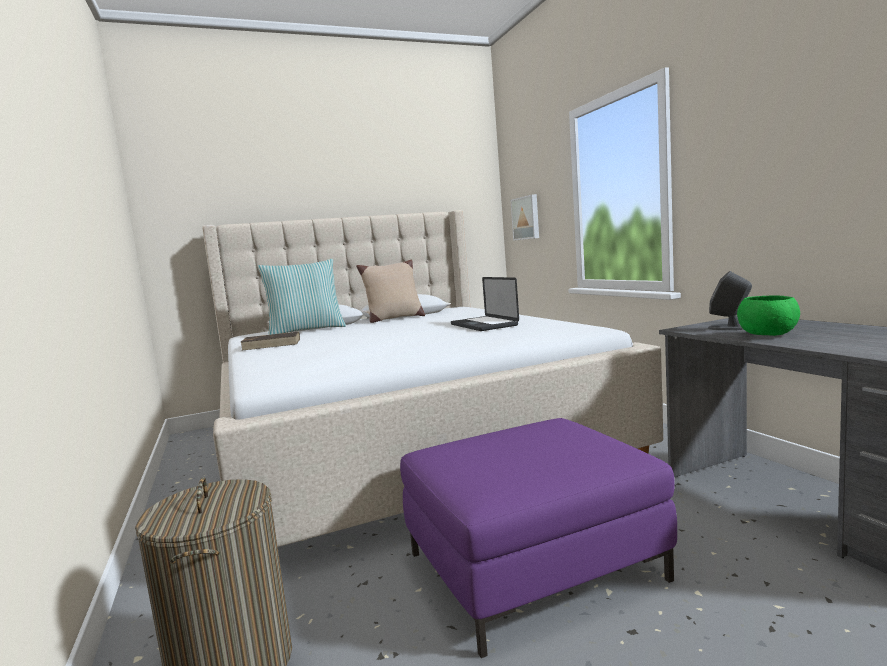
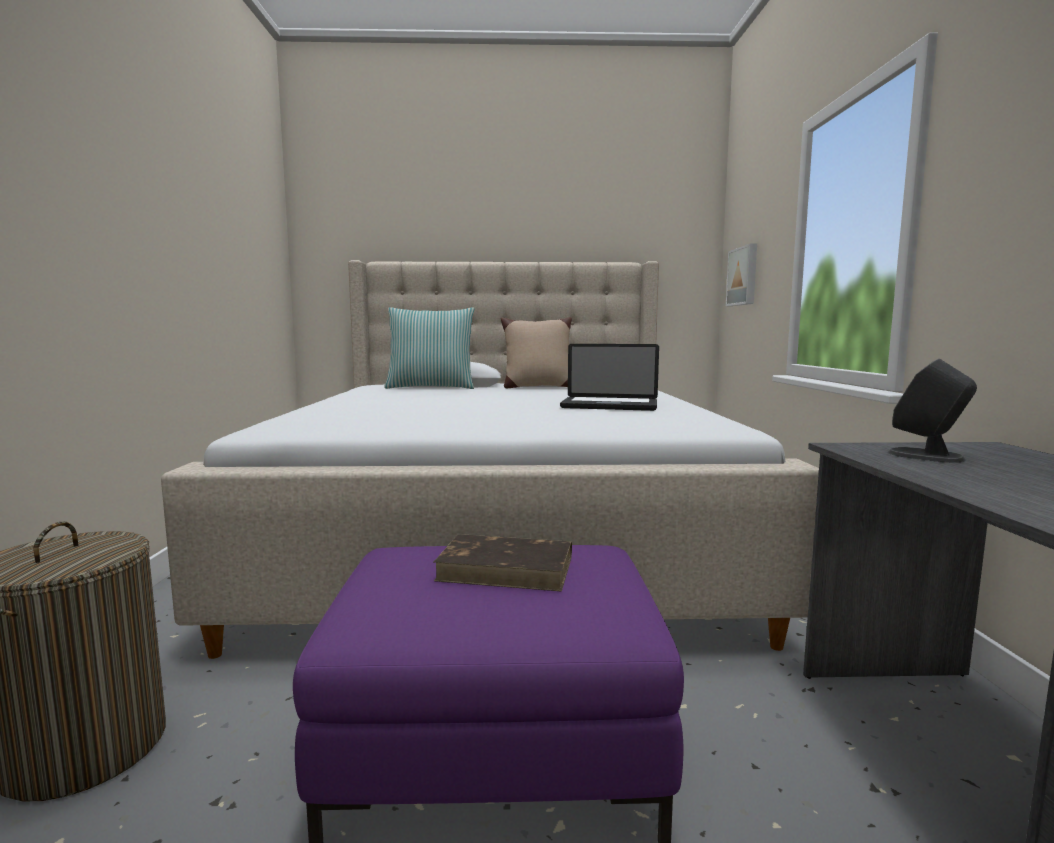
camera: 20 degrees right, 0 degrees up
(272, 344) = (368, 395): brown book -> brown book (507, 568)
(483, 325) = (609, 406): laptop -> laptop turned 75 degrees counterclockwise
(767, 334) = (973, 476): green bowl -> none

